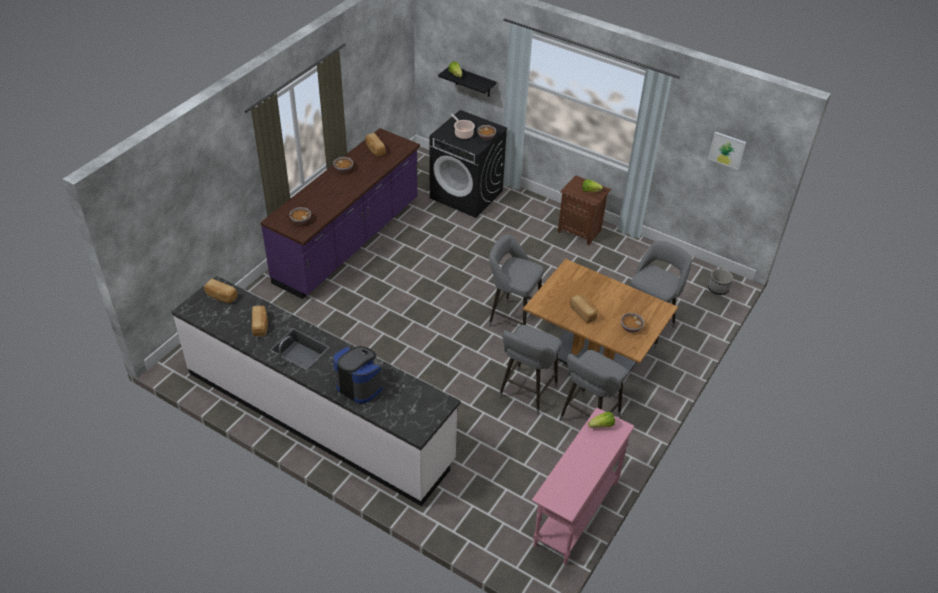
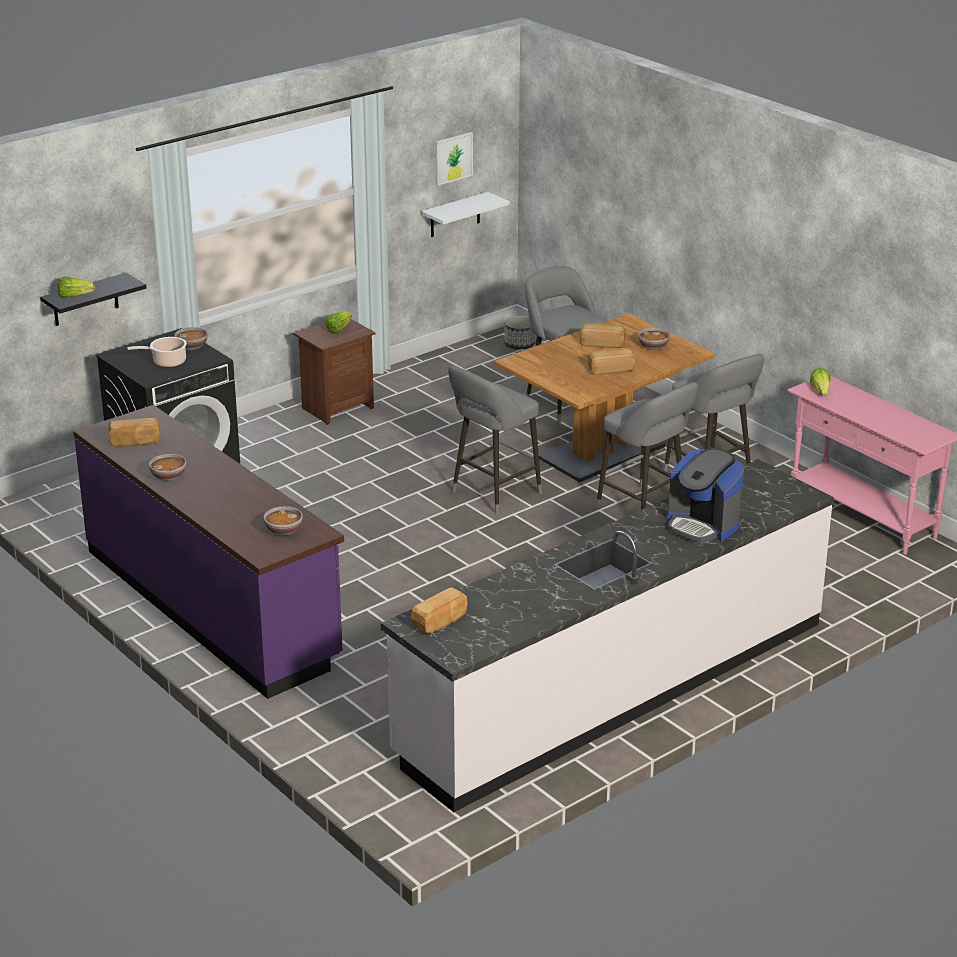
camera: 70 degrees left, 15 degrees down
(260, 325) = (534, 591): bread -> bread (602, 343)
(359, 385) = (702, 525): coffee machine -> coffee machine turned 105 degrees counterclockwise
(719, 185) = (455, 215): none -> white shelf

